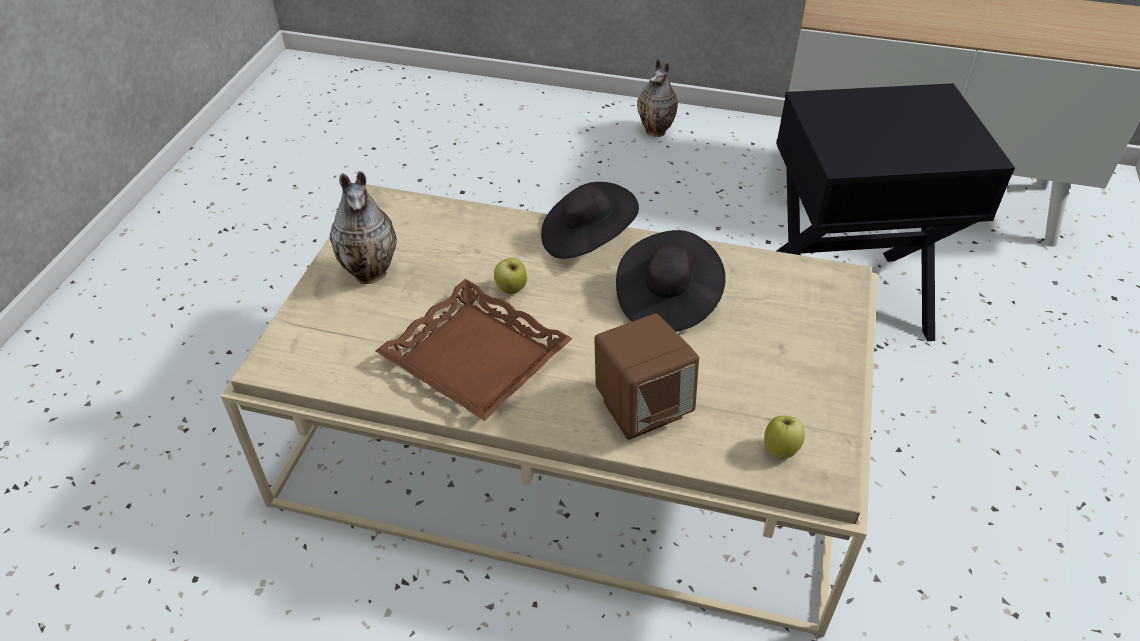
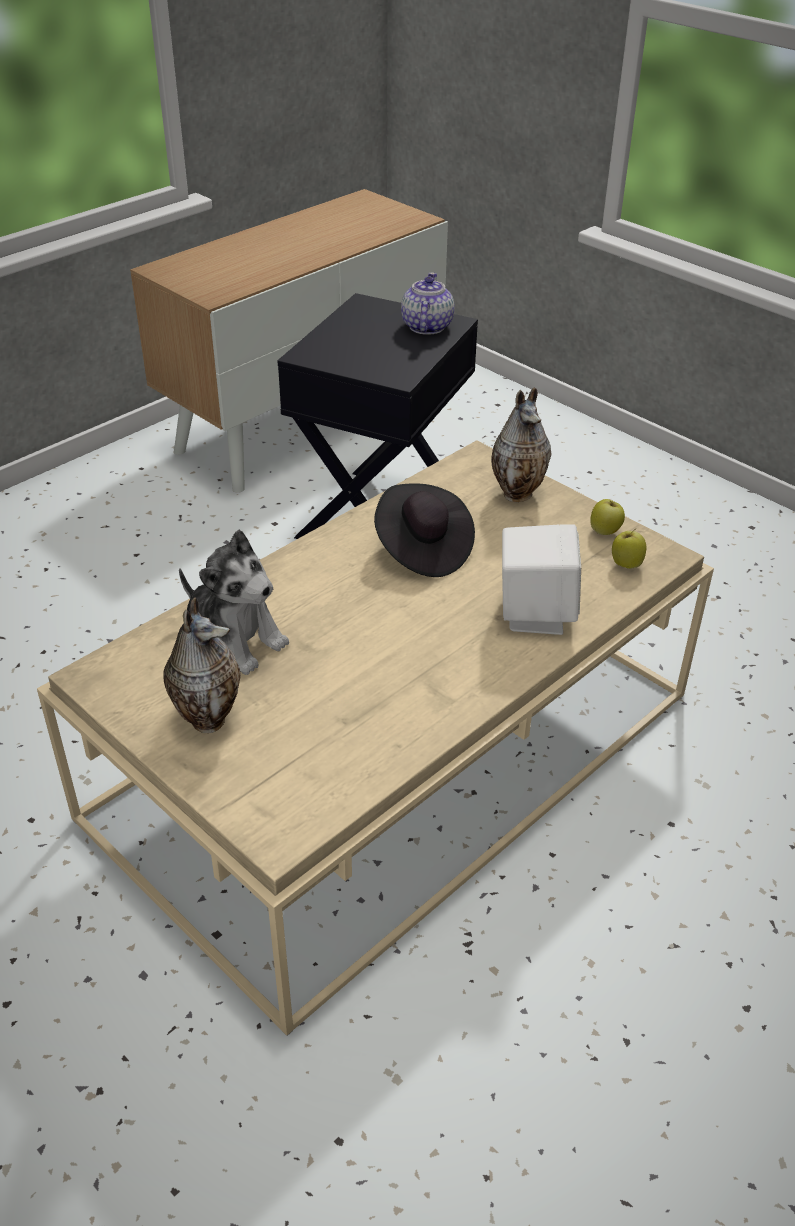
camera: 60 degrees left, 5 degrees down
(465, 247) = (234, 639): none -> plush toy
(477, 357) = (396, 685): brown tray -> none
(511, 290) = (326, 632): apple -> apple (605, 532)
(586, 239) = (301, 561): black hat -> none
(641, 408) = (534, 613): brown speaker -> white speaker
(657, 131) = (50, 513): vase -> vase (518, 493)
(953, 143) = (426, 326): none -> teapot

